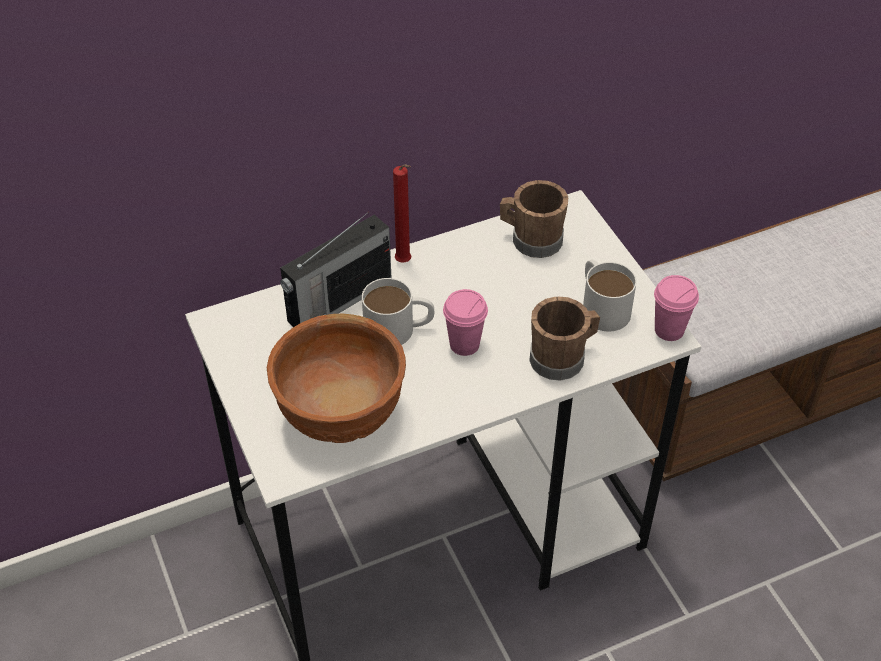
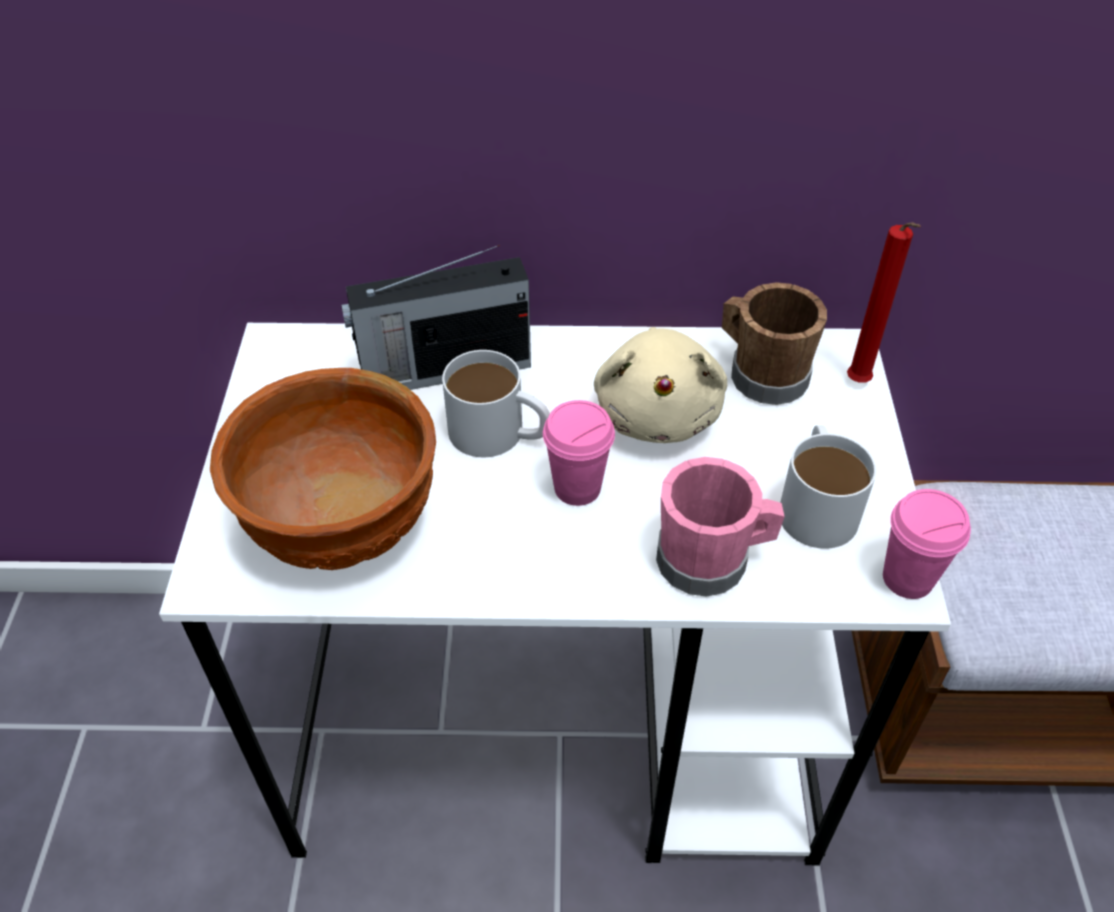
camera: 25 degrees right, 0 degrees up
(405, 263) = (564, 349): red candle -> red candle (859, 384)
(484, 283) = (658, 411): none -> beige plush toy
(562, 357) = (712, 560): brown mug -> pink mug

